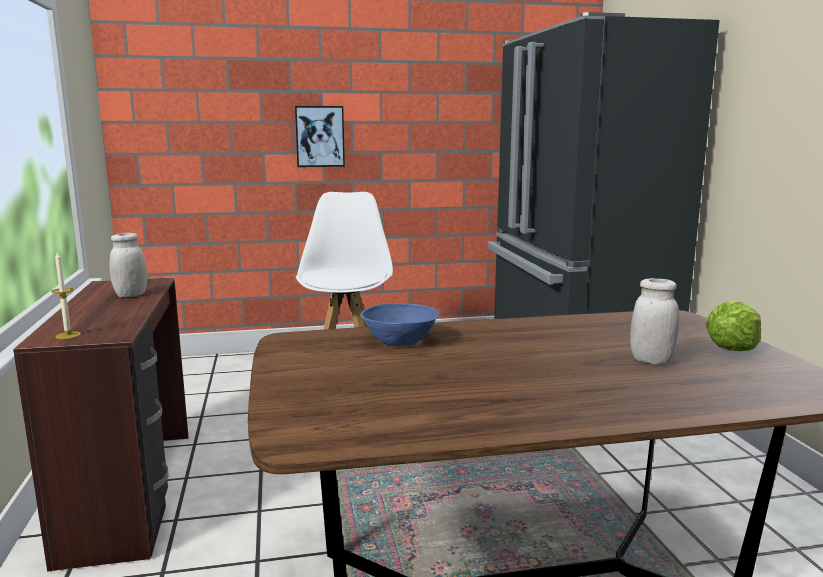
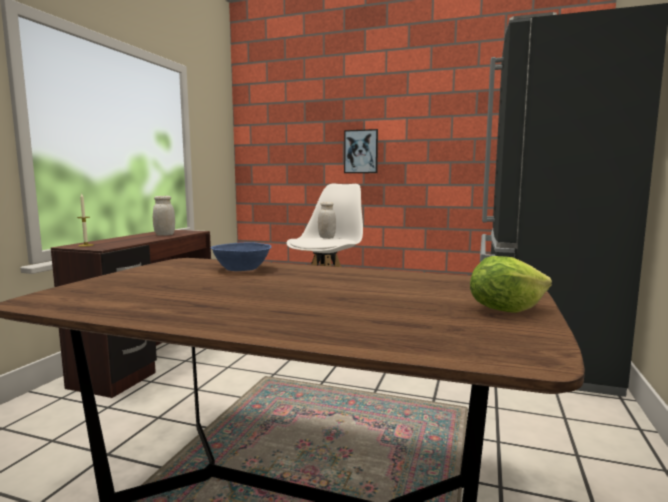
camera: 30 degrees right, 5 degrees down
(651, 360) = (394, 304): white jar -> white jar (326, 238)

